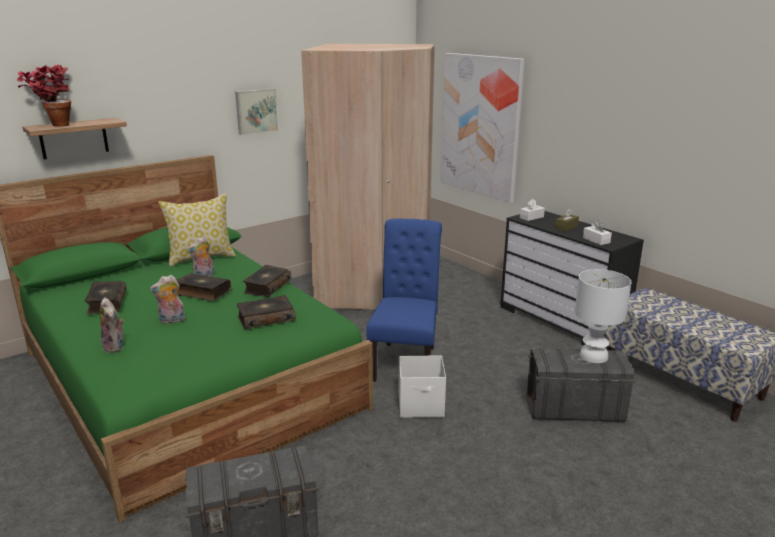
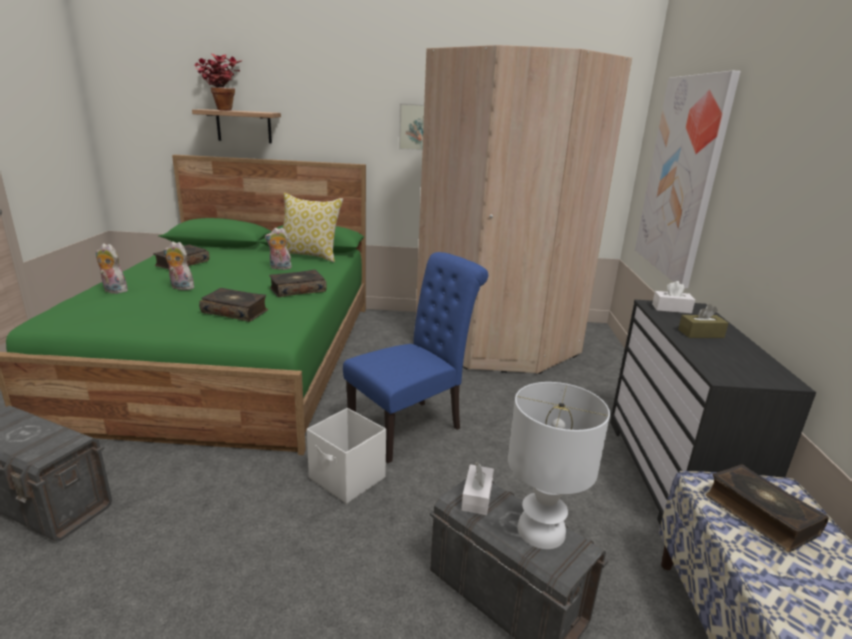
camera: 40 degrees right, 0 degrees up
(115, 347) = (113, 291): plush toy -> plush toy turned 105 degrees clockwise
(202, 293) = (247, 278): book -> book (759, 515)
(596, 240) = (715, 363): white tissue box -> white tissue box (477, 497)

